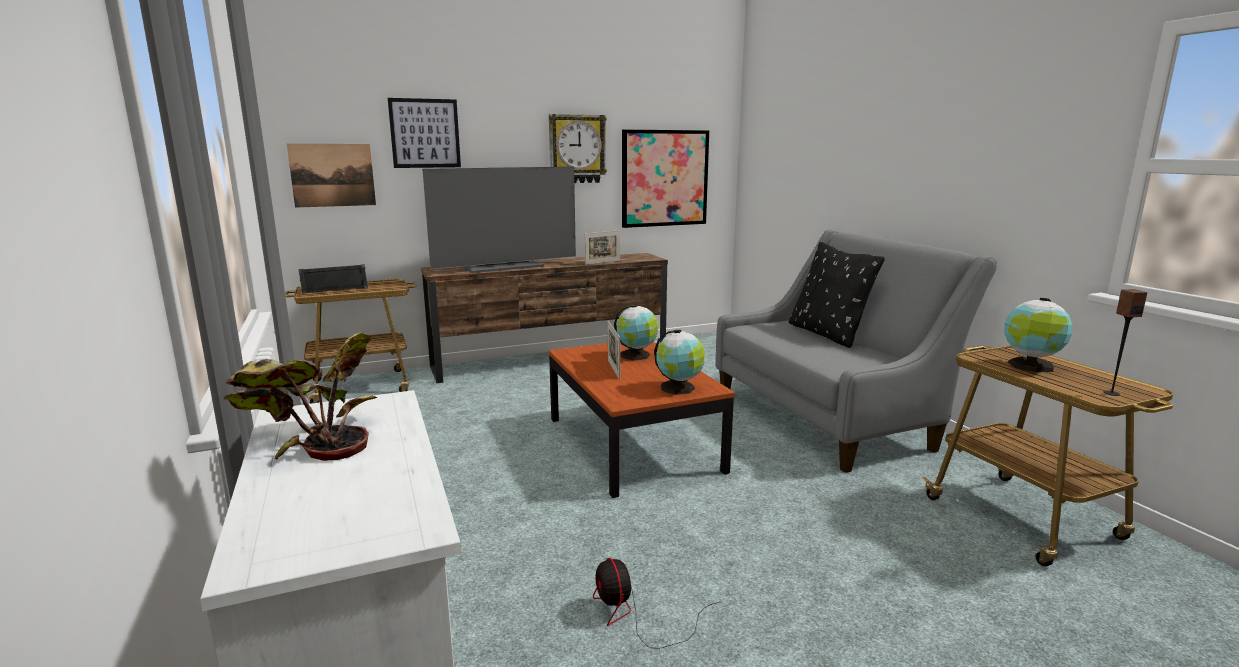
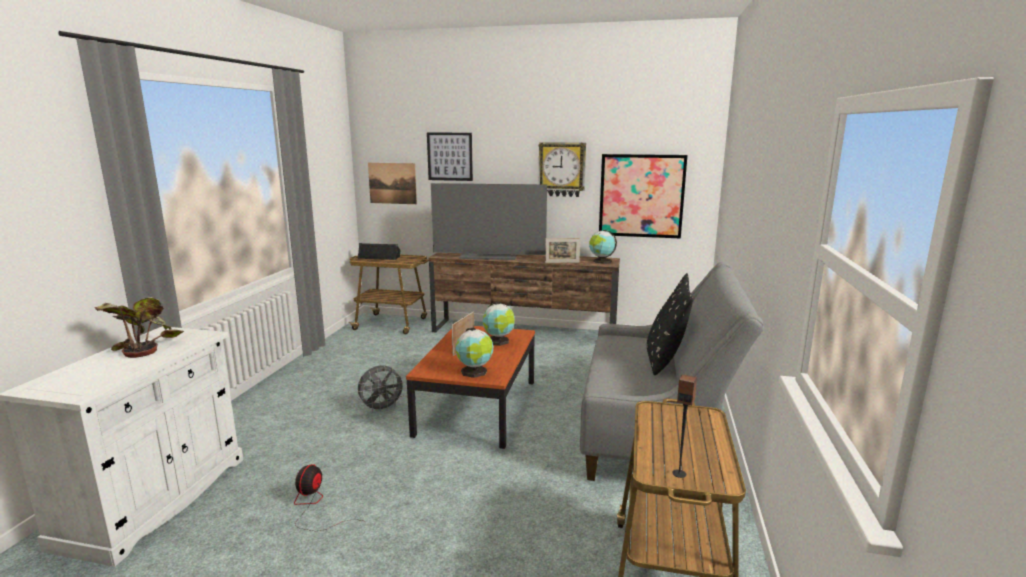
camera: 35 degrees right, 0 degrees up
(522, 481) = (382, 409): none -> grey fan
(1031, 366) = (678, 430): globe -> globe (601, 261)

